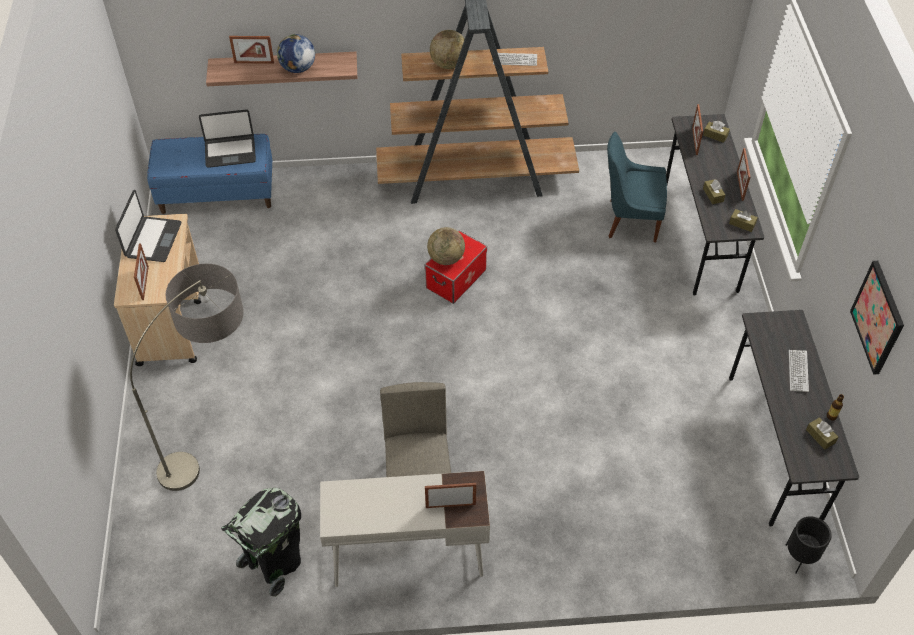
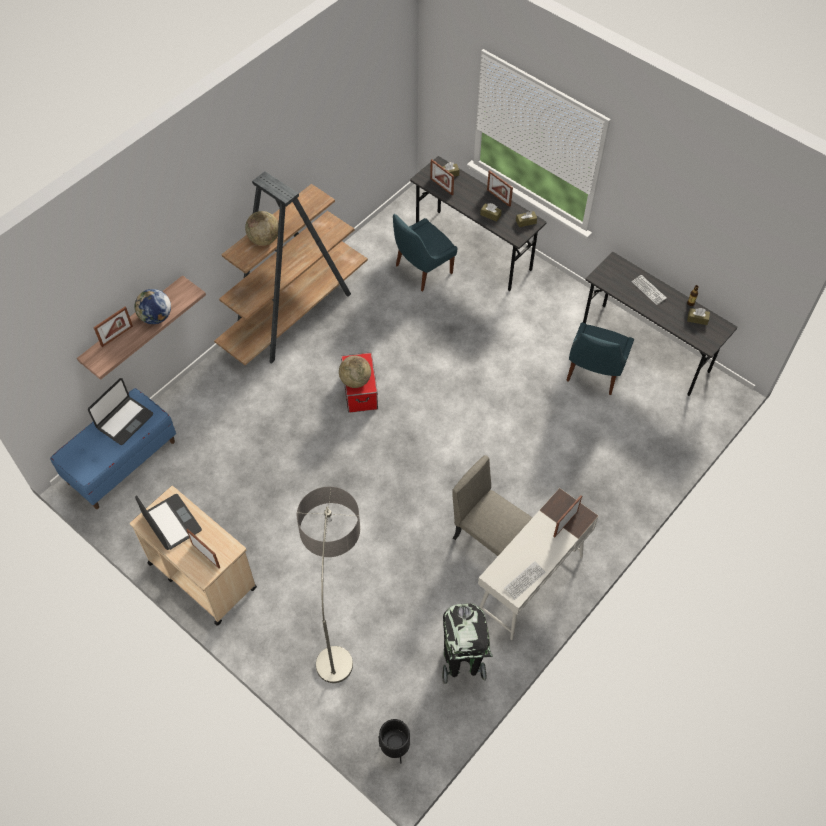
camera: 45 degrees left, 5 degrees up
(515, 60) = (304, 206): keyboard -> keyboard (524, 580)
(690, 428) = (593, 374): none -> blue chair
(799, 557) = (719, 401): black planter -> black planter (394, 748)
(878, 317) = (705, 223): picture -> none

